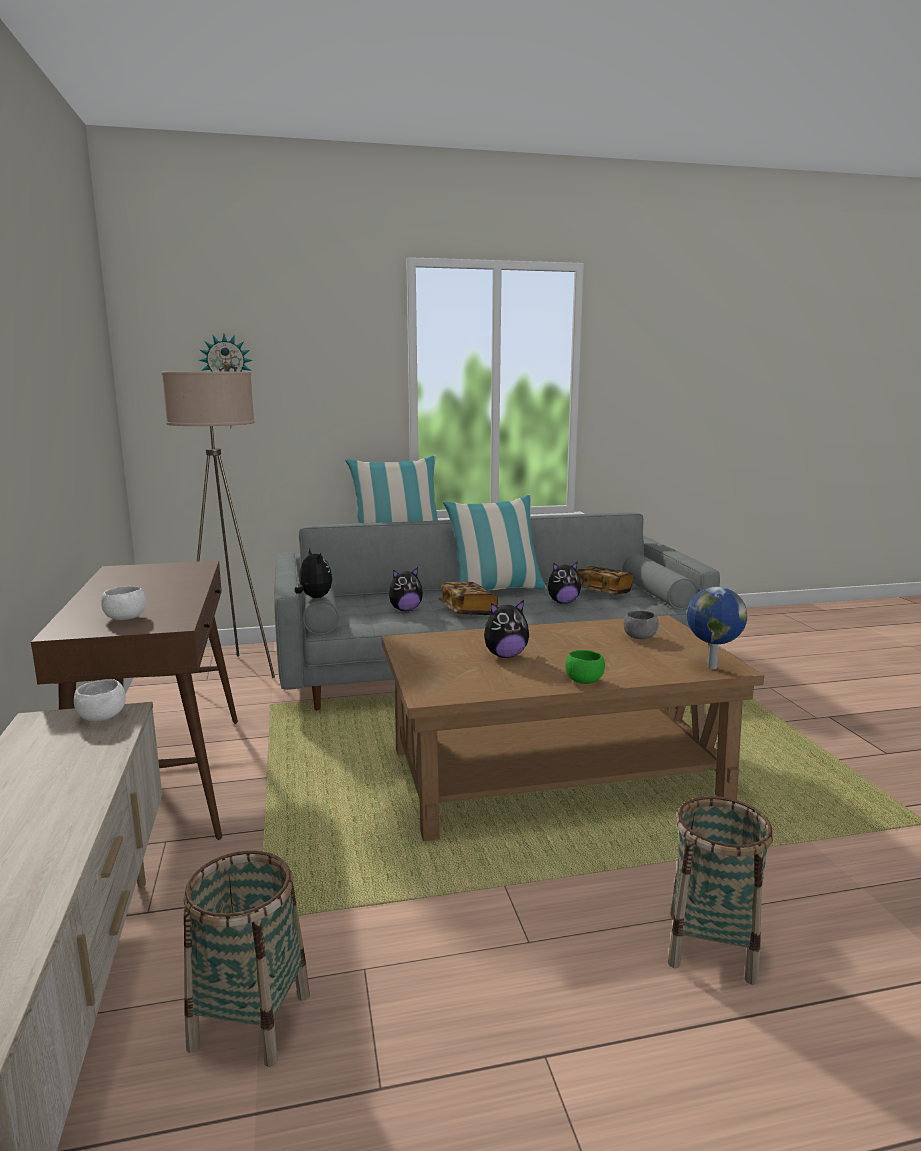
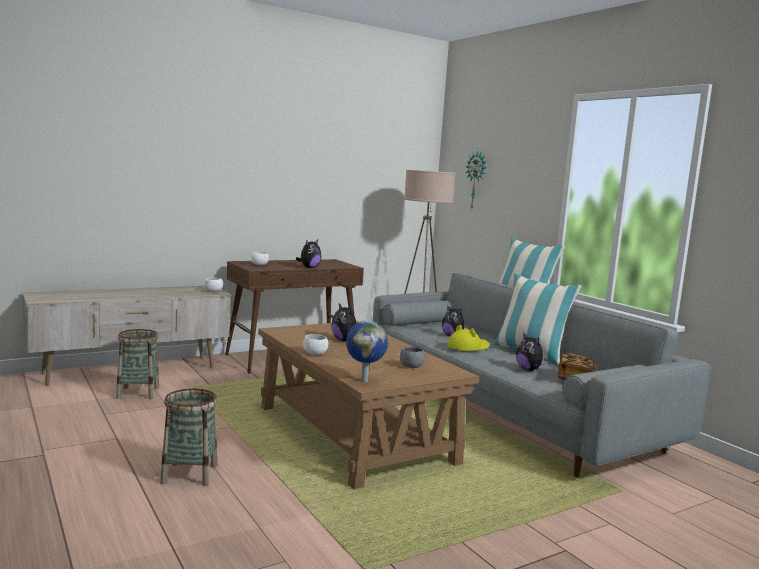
camera: 70 degrees right, 5 degrees down
(314, 597) = (393, 303): plush toy -> plush toy (309, 267)
(467, 610) = (468, 347): book -> yellow hat
(584, 681) = (315, 354): green bowl -> white bowl

